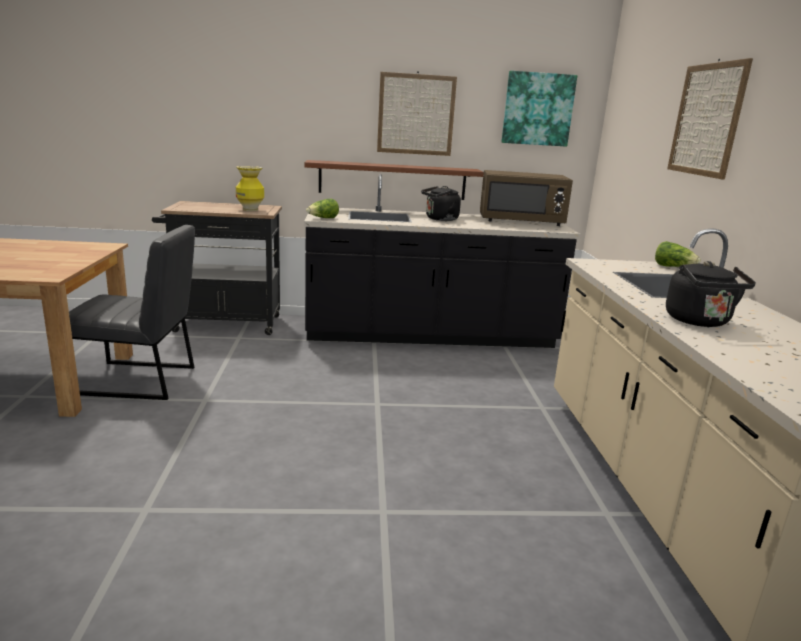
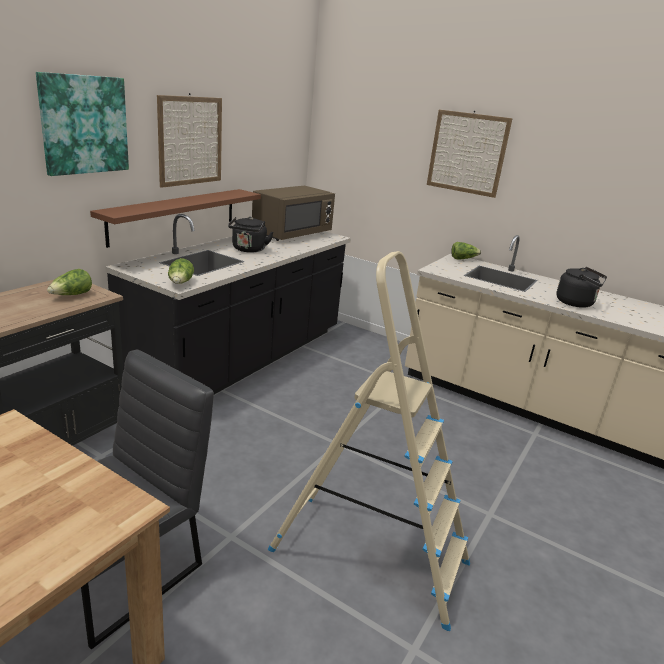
camera: 55 degrees left, 5 degrees up
(240, 460) = (370, 556): none -> beige step ladder
(250, 210) = (71, 295): vase -> lettuce
(537, 109) = (275, 125): picture -> picture (84, 124)

